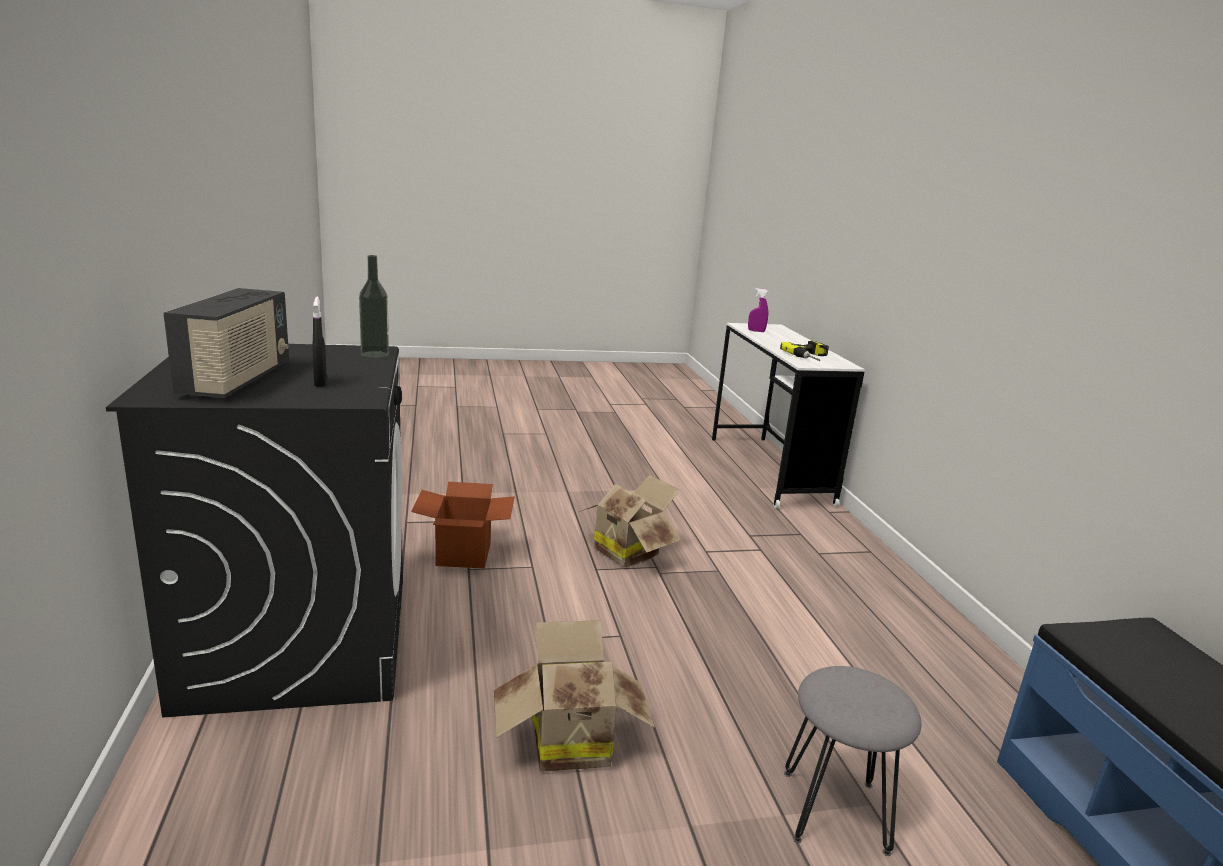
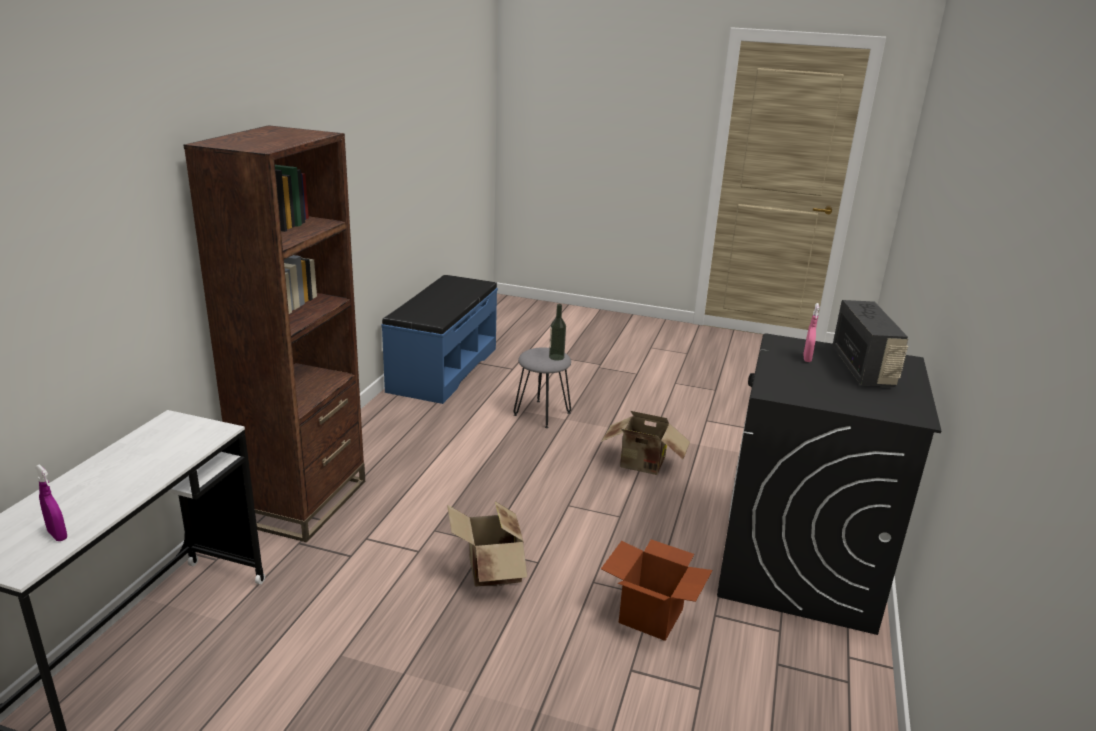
camera: 150 degrees left, 5 degrees up
(237, 380) = (863, 368): radio -> radio turned 150 degrees clockwise
(320, 383) = (807, 358): black spray bottle -> pink spray bottle
(375, 354) = (771, 386): bottle -> bottle (556, 357)
(812, 357) = (172, 441): power drill -> none
(859, 562) = (304, 502): none -> brown bookcase

